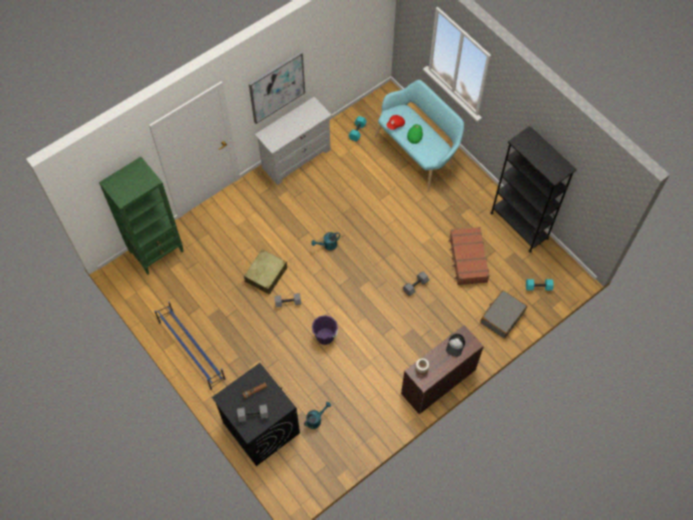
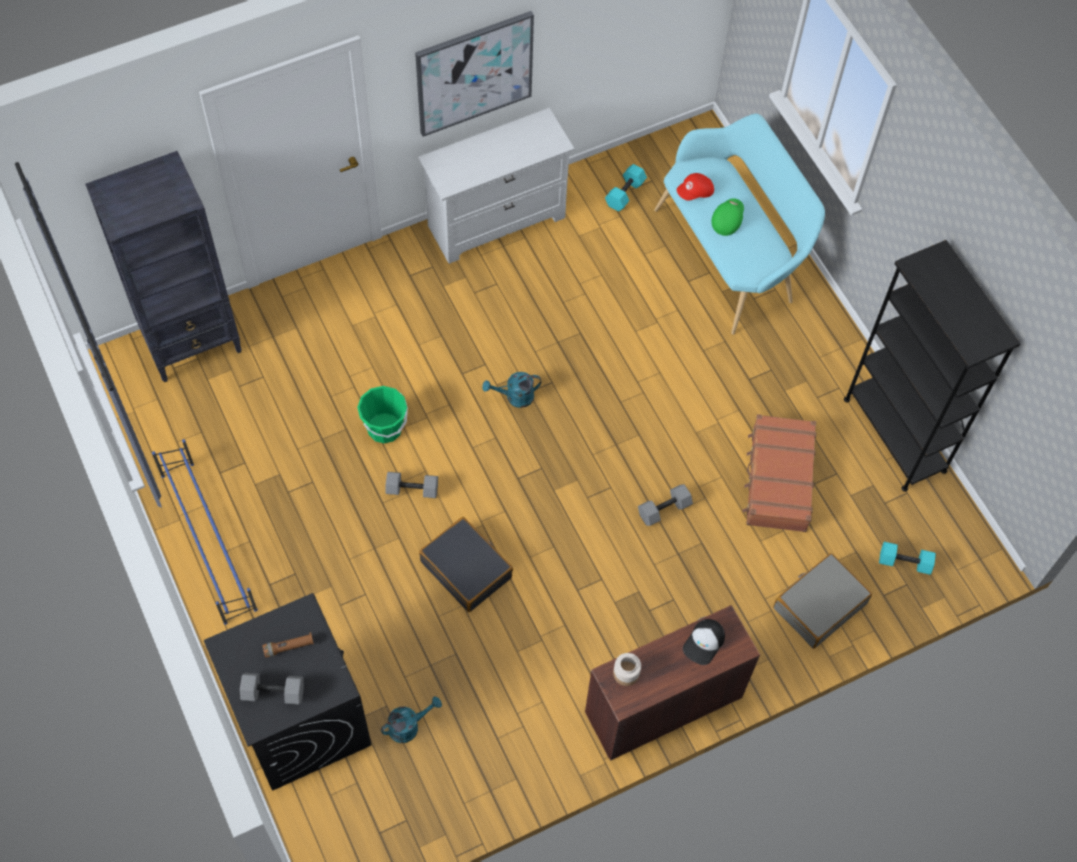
camera: 10 degrees right, 0 degrees up
(157, 251) = (193, 342): green bookcase -> black bookcase
(266, 275) = (385, 428): beige suitcase -> green bucket
(325, 336) = (466, 569): purple bucket -> black suitcase

